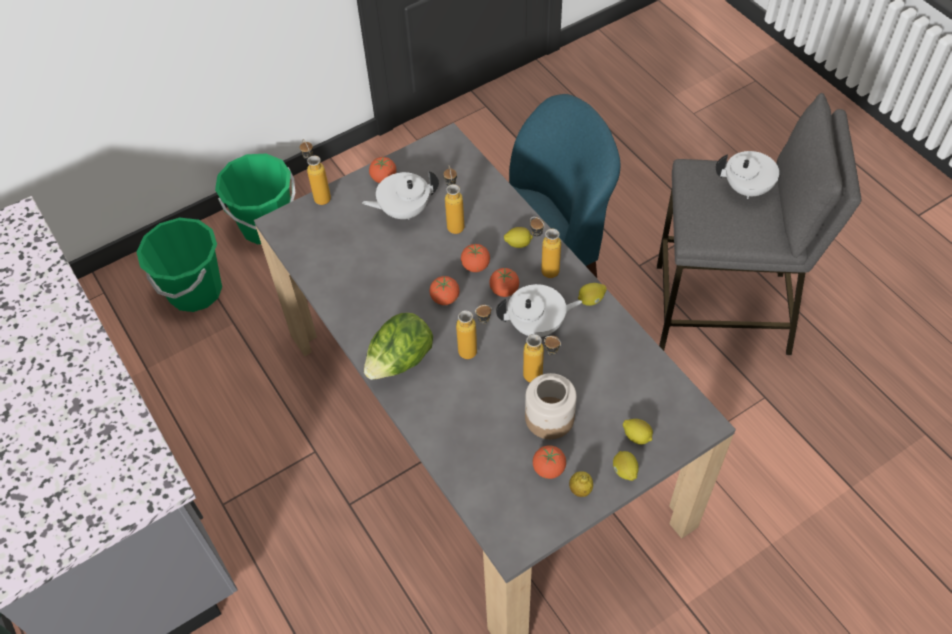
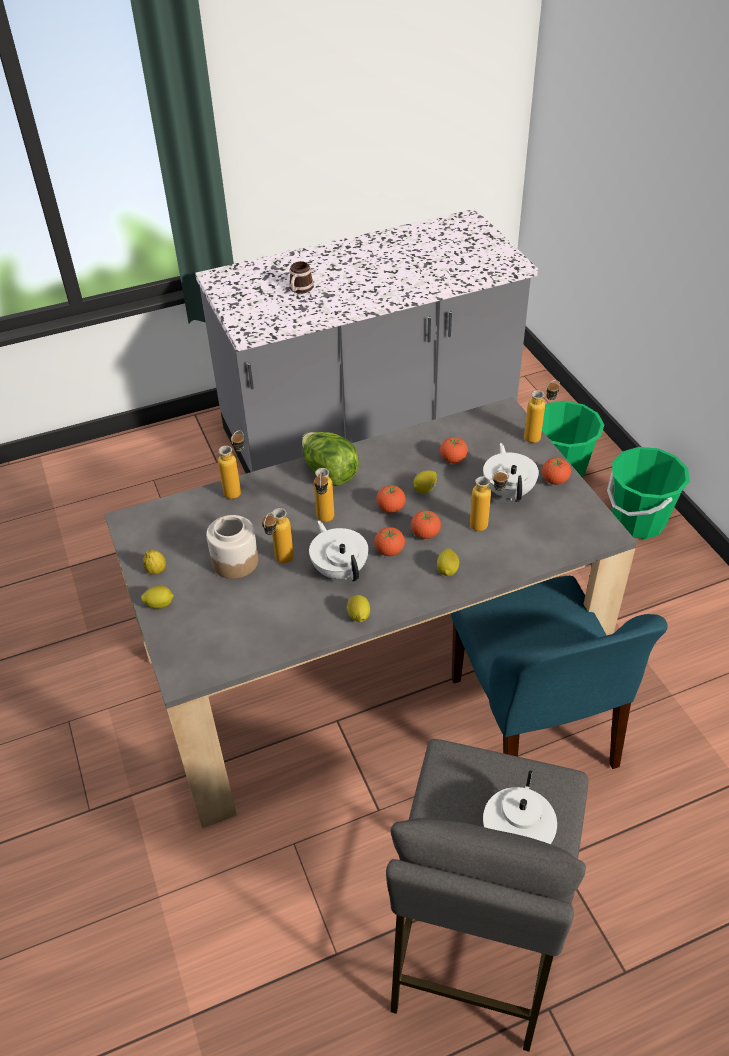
camera: 100 degrees right, 10 degrees down
(58, 443) = (300, 289): none -> mug
(537, 325) = (340, 569): white teapot -> white teapot turned 150 degrees clockwise
(543, 268) = (410, 585): bottle -> bottle (238, 490)
(548, 469) = (185, 553): tomato -> tomato (453, 459)
(637, 436) = (190, 621): lemon -> lemon (425, 489)

